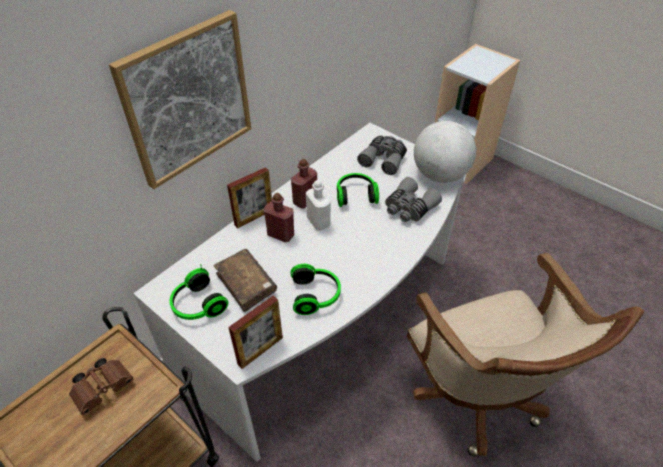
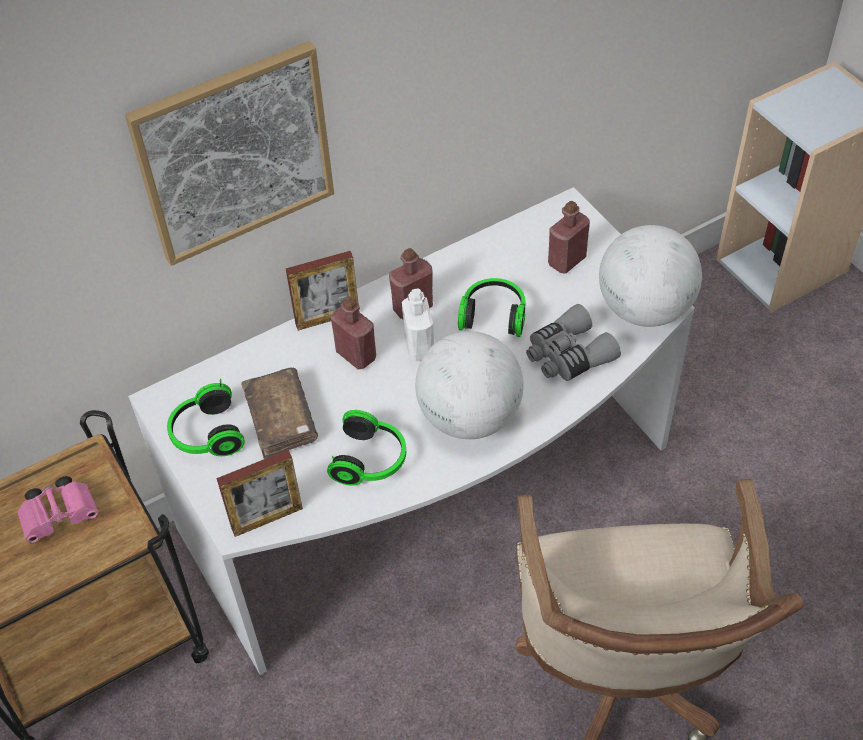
camera: 20 degrees right, 5 degrees up
(104, 388) = (62, 515): brown binoculars -> pink binoculars
(367, 255) = (469, 417): none -> globe
(384, 159) = (567, 261): grey binoculars -> red bottle

